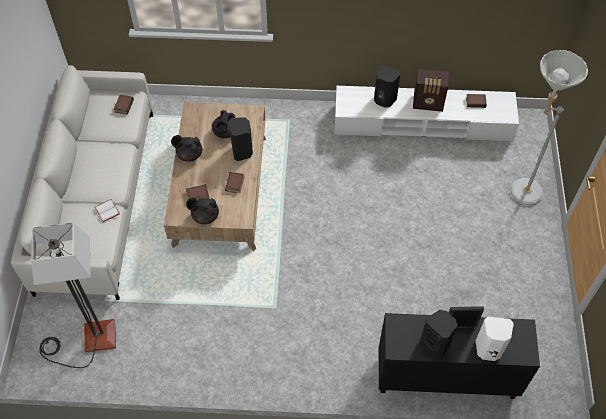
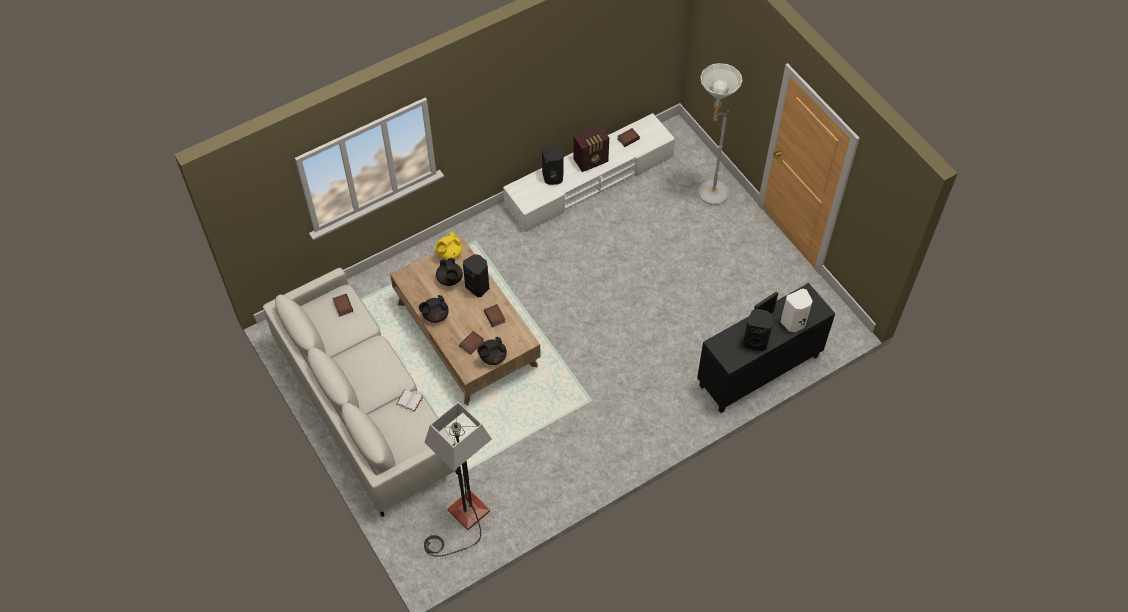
camera: 35 degrees left, 0 degrees up
(242, 111) = (449, 253): none -> yellow teapot

